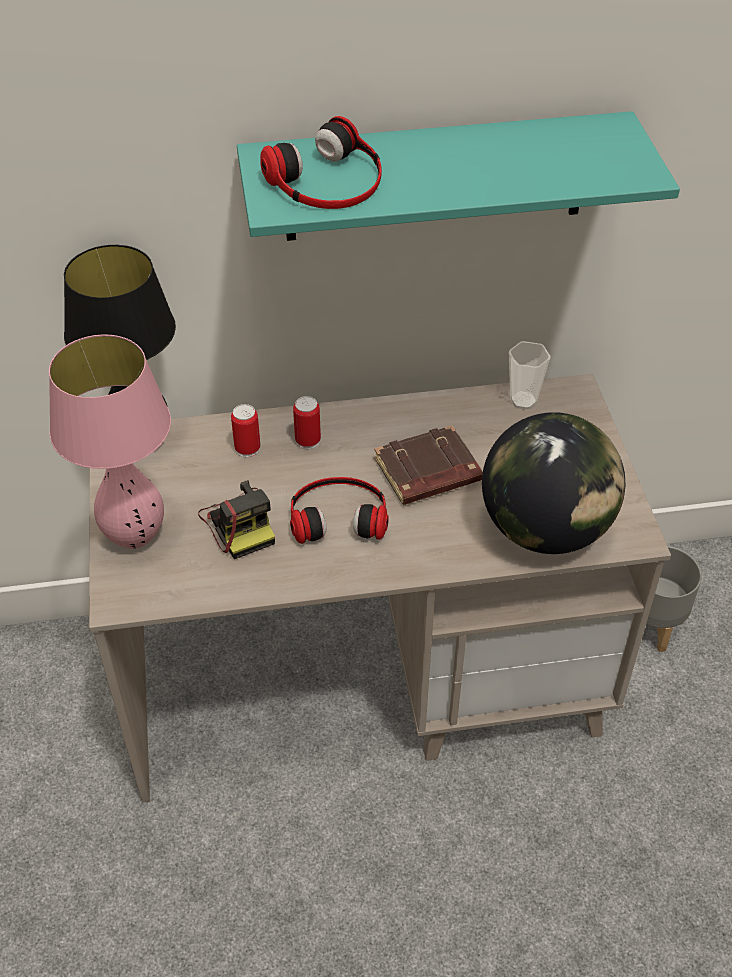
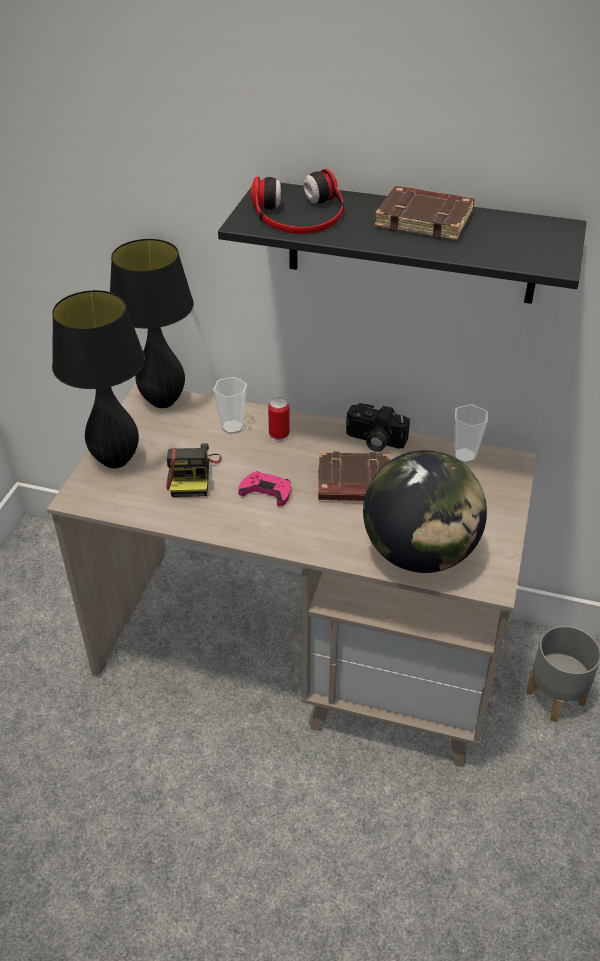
camera: 25 degrees right, 5 degrees down
(135, 537) = (116, 461): pink table lamp -> black table lamp
(247, 448) = (232, 427): can -> cup
(338, 514) = (266, 491): headphones -> pink game controller
(417, 413) = (374, 441): none -> camera
(436, 177) = (411, 243): turquoise shelf -> black shelf
(471, 152) = (425, 220): none -> brown book

